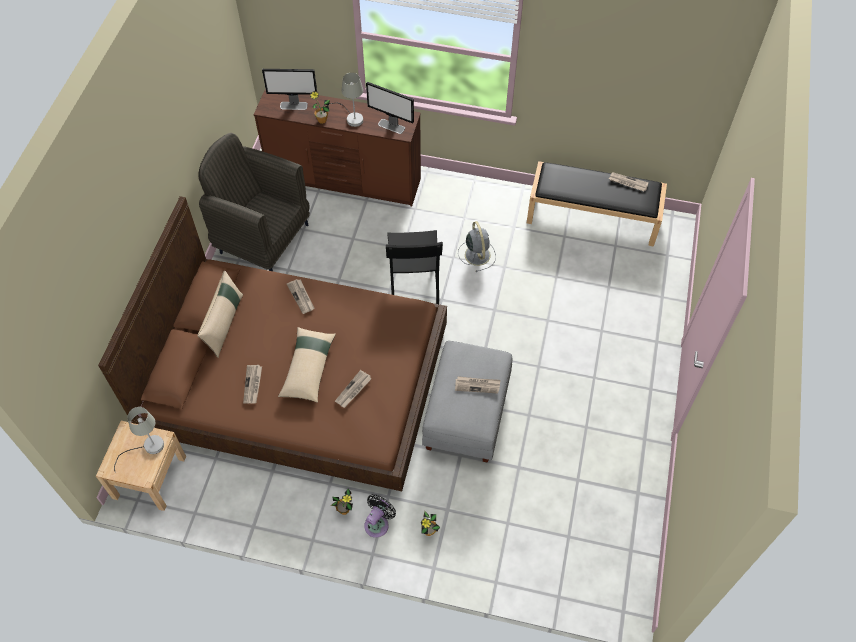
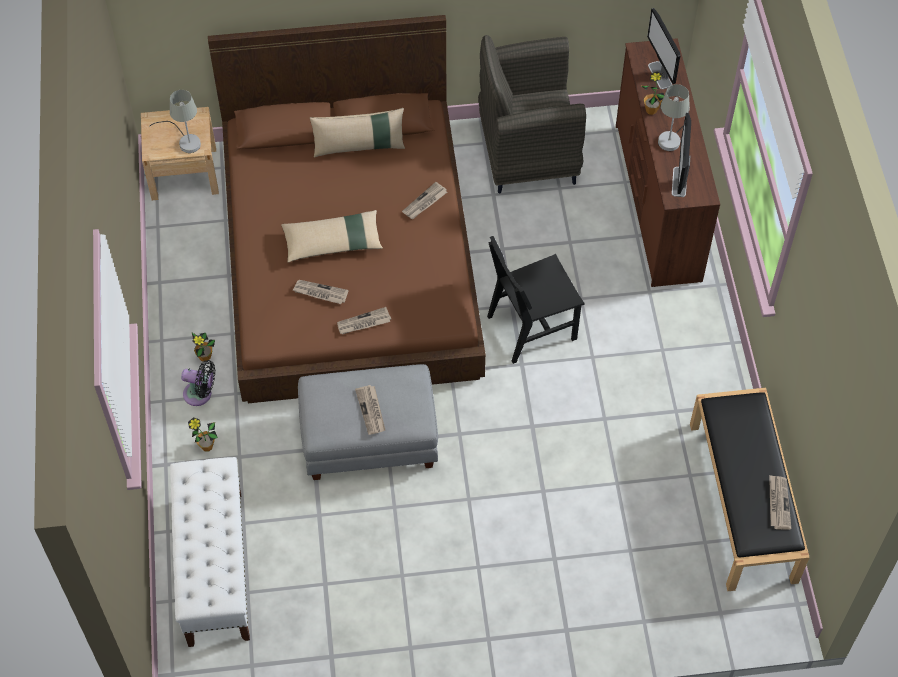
camera: 70 degrees right, 0 degrees up
(253, 385) = (292, 200): newspaper -> newspaper (363, 323)
(262, 238) = (526, 154): grey armchair -> grey armchair turned 105 degrees counterclockwise
(477, 254) = (610, 382): grey fan -> none
(539, 554) = (215, 567): none -> white bench

